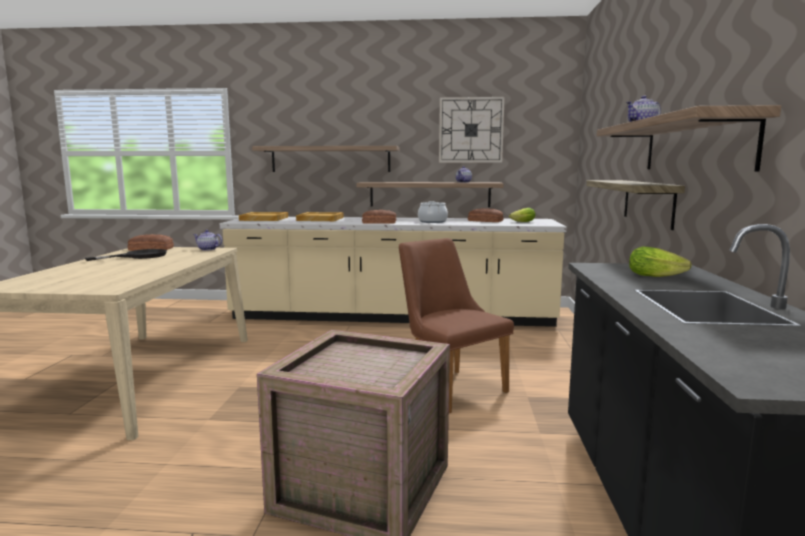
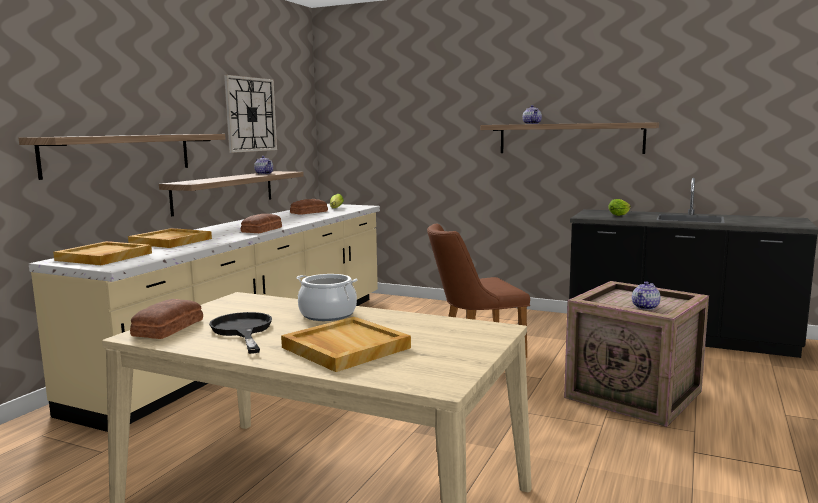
camera: 70 degrees left, 0 degrees up
(89, 270) = (344, 347): none -> beige tray
(207, 249) = (231, 302): teapot -> teapot (645, 307)
(432, 221) = (287, 220): cooking pot -> cooking pot (328, 314)
(648, 202) = (505, 176): shelf -> none

